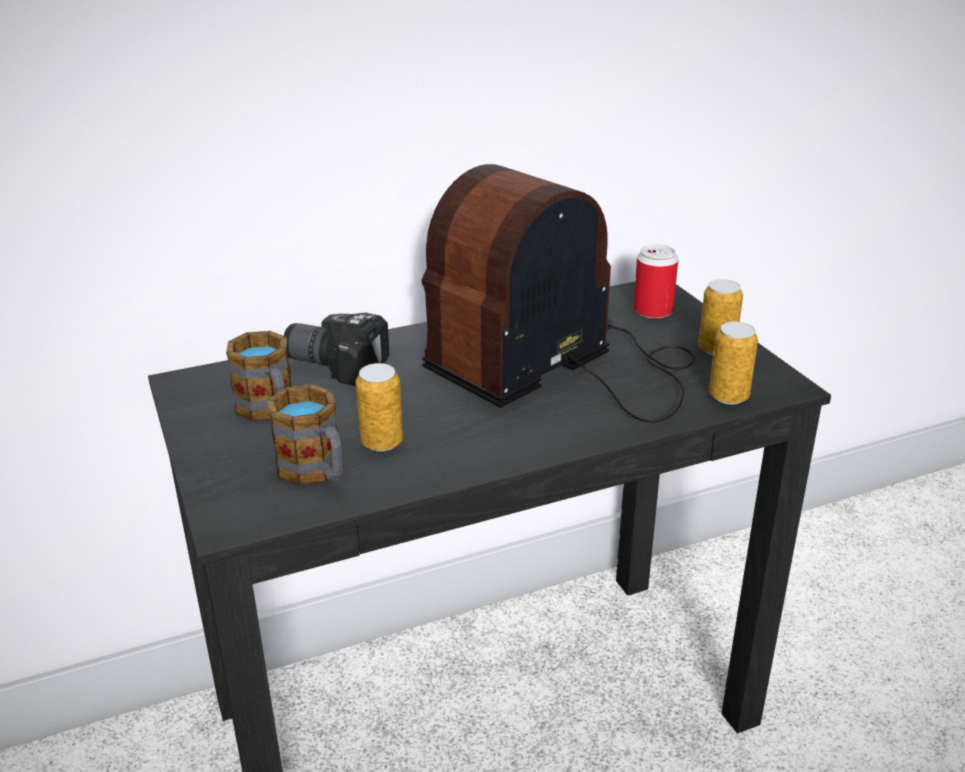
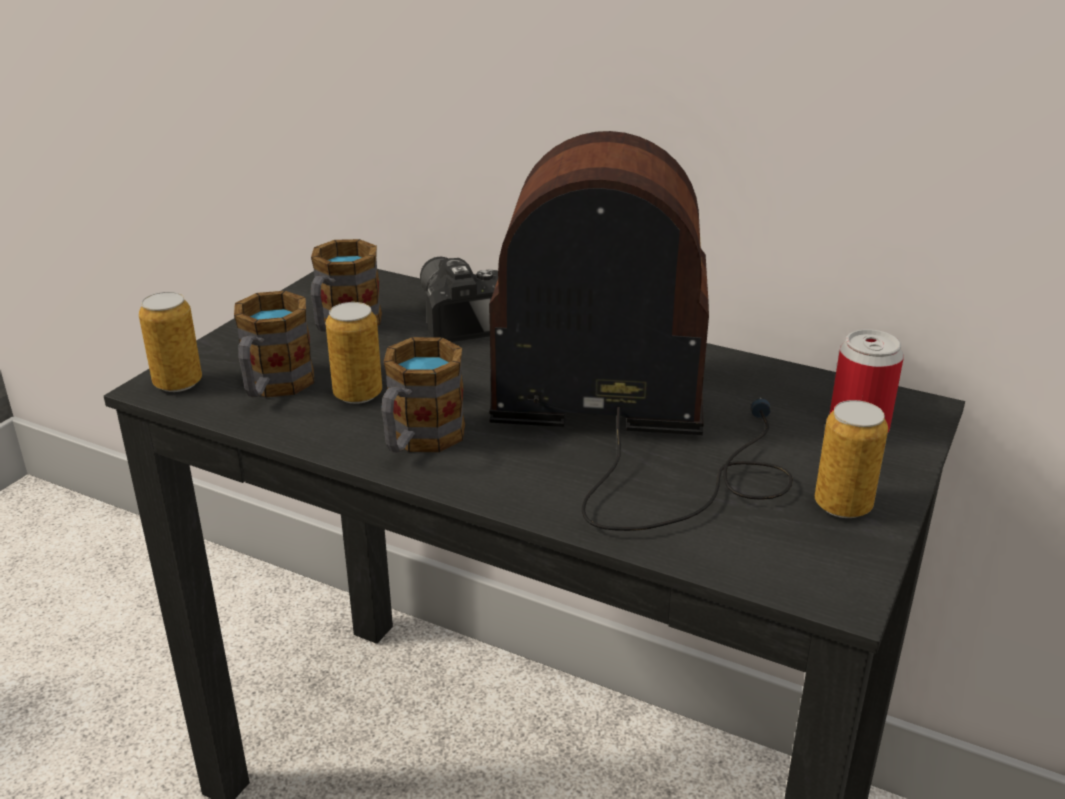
camera: 50 degrees right, 0 degrees up
(478, 443) = (419, 441): none -> mug
(728, 396) = (740, 557): can -> can (178, 383)

